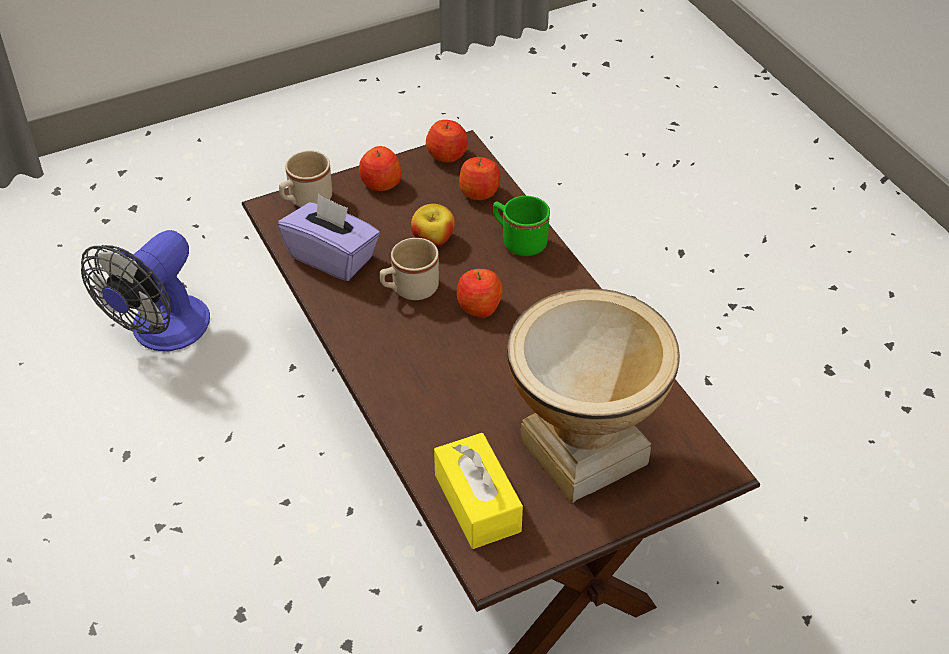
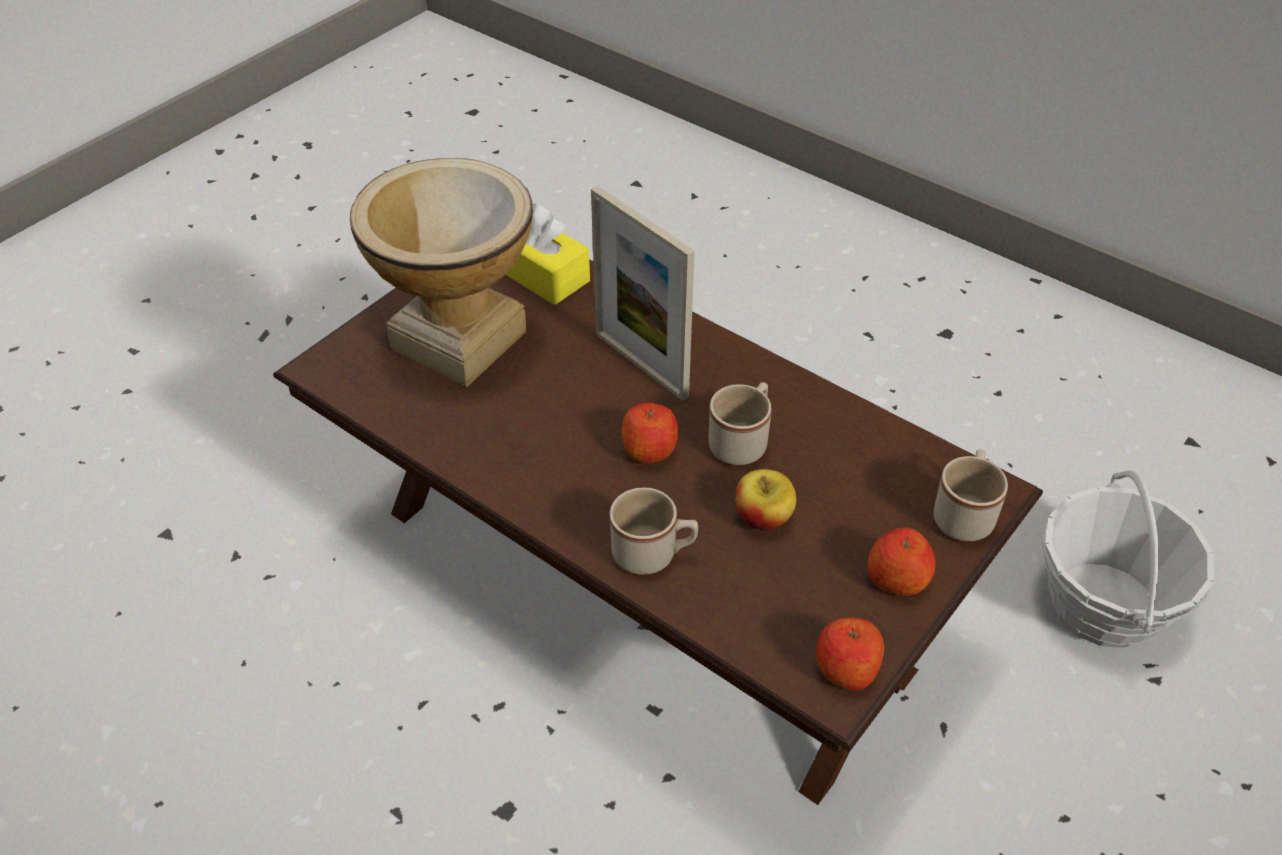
camera: 155 degrees right, 0 degrees up
(161, 333) = (1103, 604): fan -> basket
(332, 257) = (862, 450): purple tissue box -> none
(442, 374) = (641, 364): none -> picture frame
(479, 192) = (754, 615): apple -> none
(519, 241) = (653, 554): green mug -> beige mug

